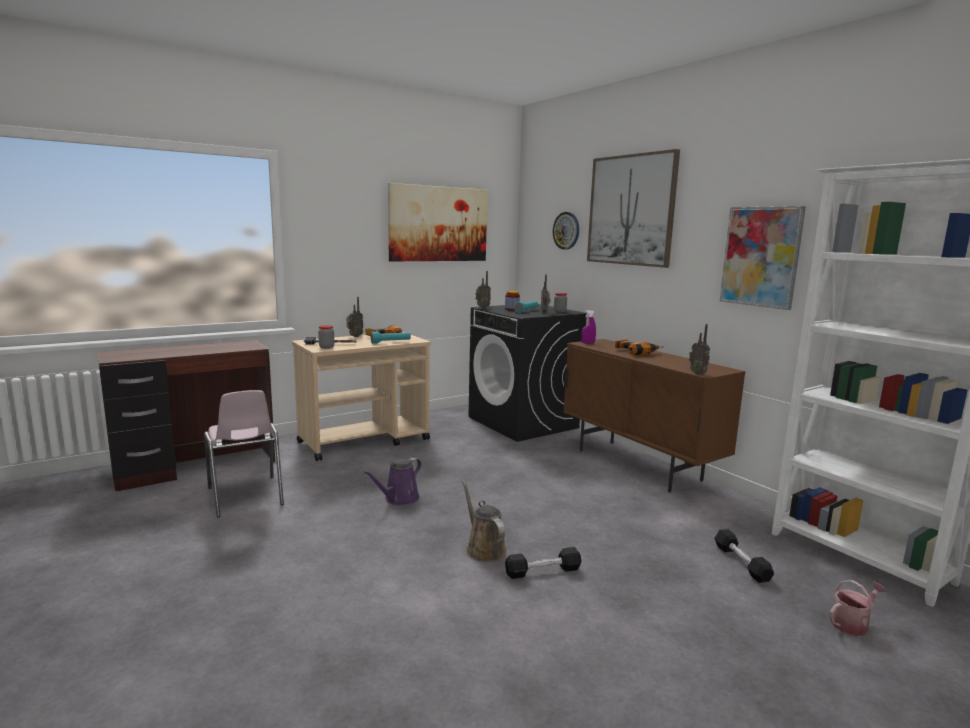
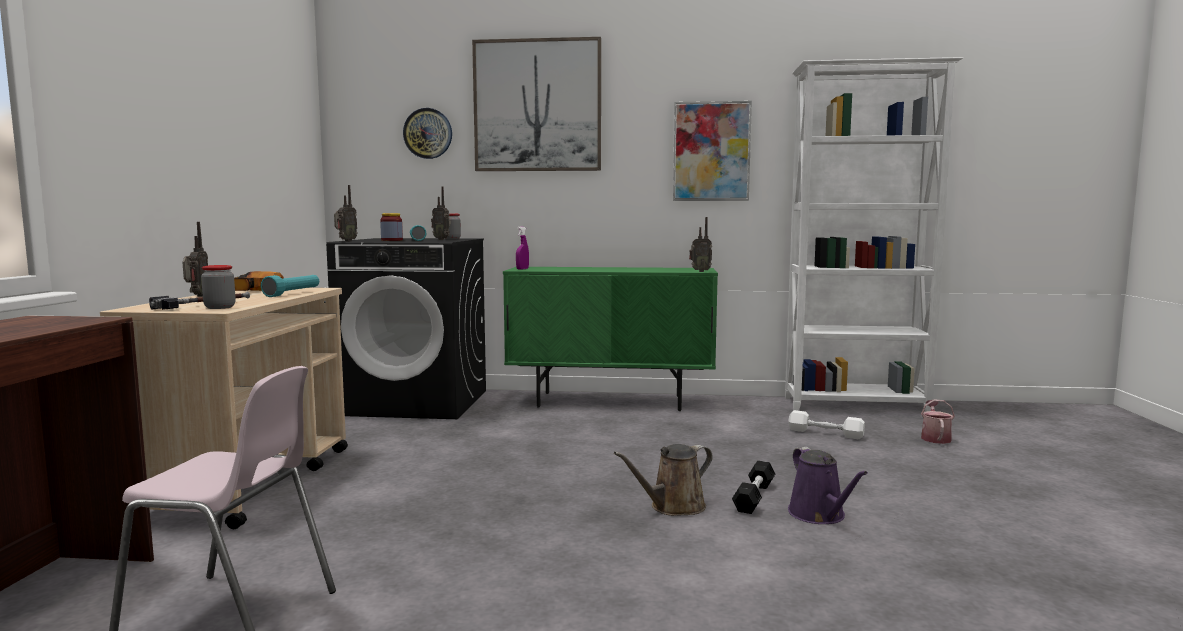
camera: 50 degrees left, 5 degrees down
(399, 499) = (477, 512): purple watering can -> purple watering can (819, 515)
(438, 224) = (246, 112): picture -> none
(483, 548) = (673, 507): brown watering can -> brown watering can turned 45 degrees counterclockwise
(636, 351) = (591, 268): power drill -> none
(638, 465) = (611, 401): brown cabinet -> green cabinet
(741, 563) = (825, 433): black dumbbell -> white dumbbell

